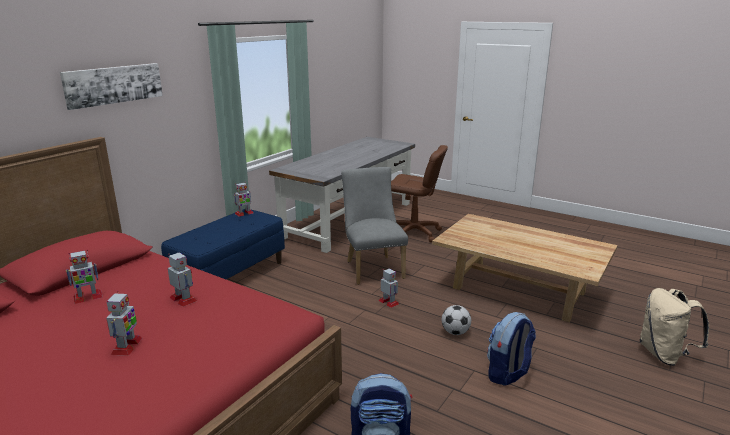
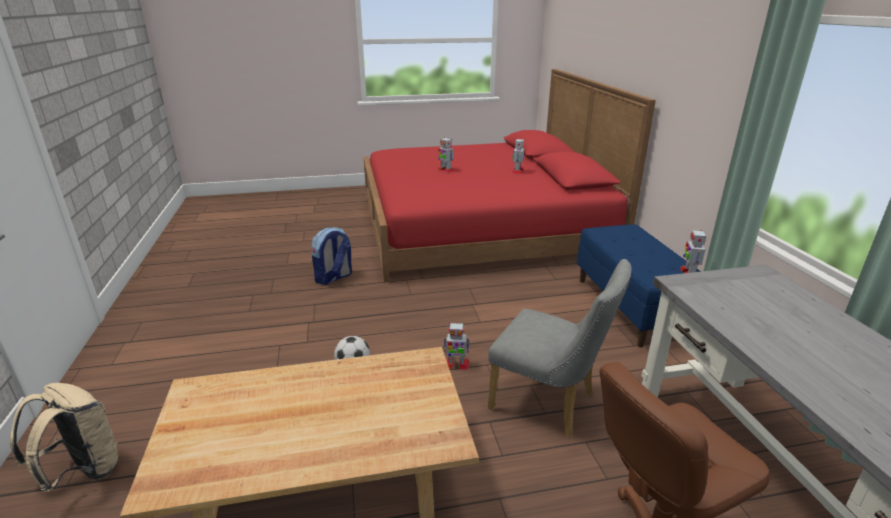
camera: 135 degrees right, 5 degrees up
(114, 84) = (681, 53): picture -> none
(183, 299) = (473, 185): toy robot -> none
(508, 373) = (275, 353): backpack -> none

